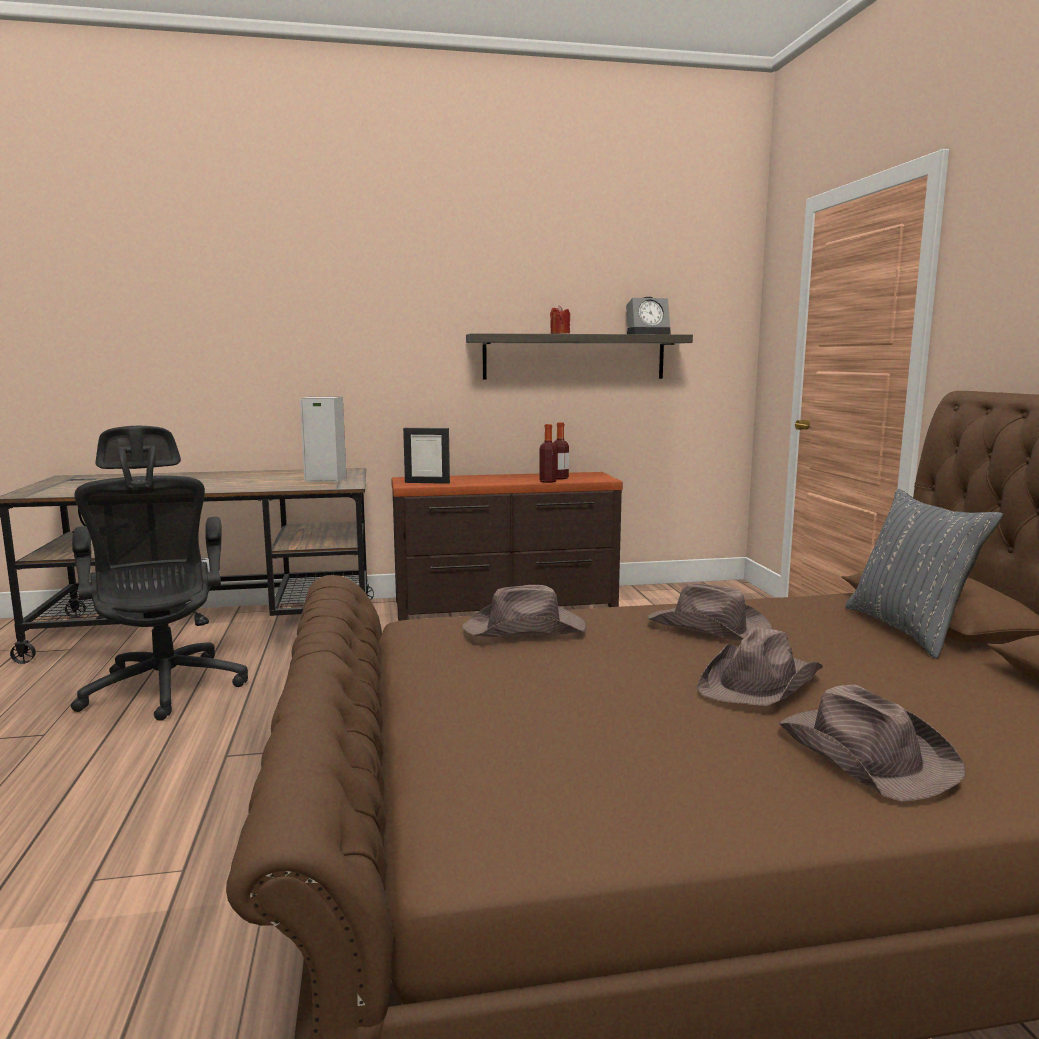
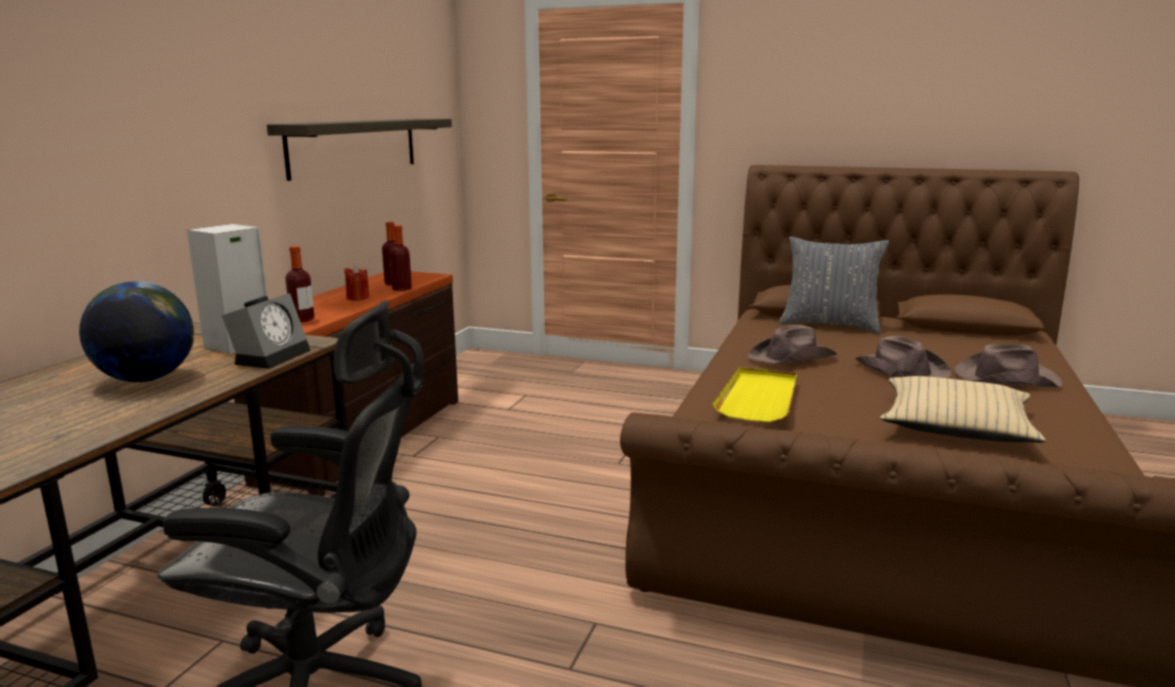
camera: 60 degrees left, 5 degrees up
(243, 481) = (146, 380): none -> globe
(427, 482) = (302, 319): picture frame -> bottle
(525, 629) = (759, 398): brown hat -> yellow tray
(559, 333) = (359, 121): red candle -> red candle (358, 298)
(579, 732) = (956, 425): none -> beige pillow
(648, 334) = (412, 119): alarm clock -> alarm clock (271, 356)

